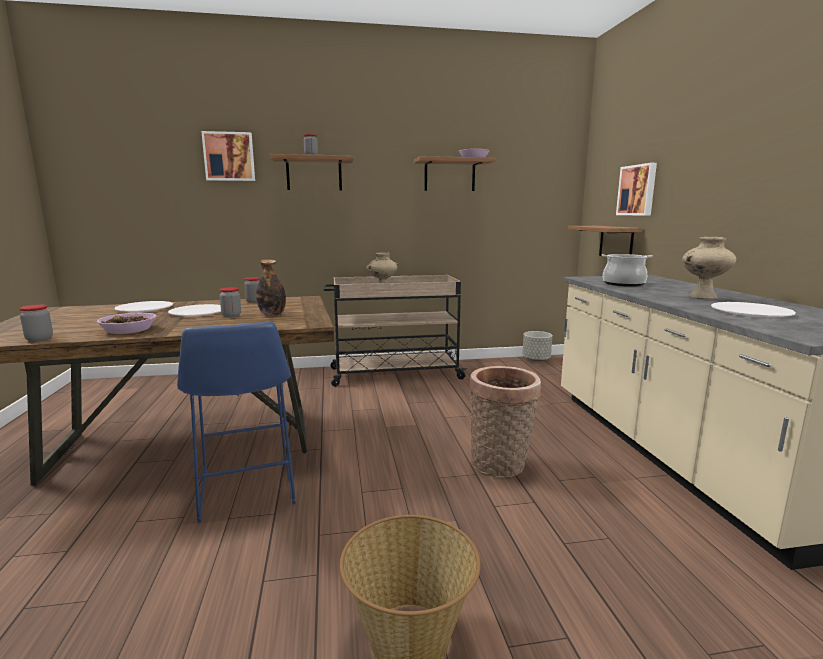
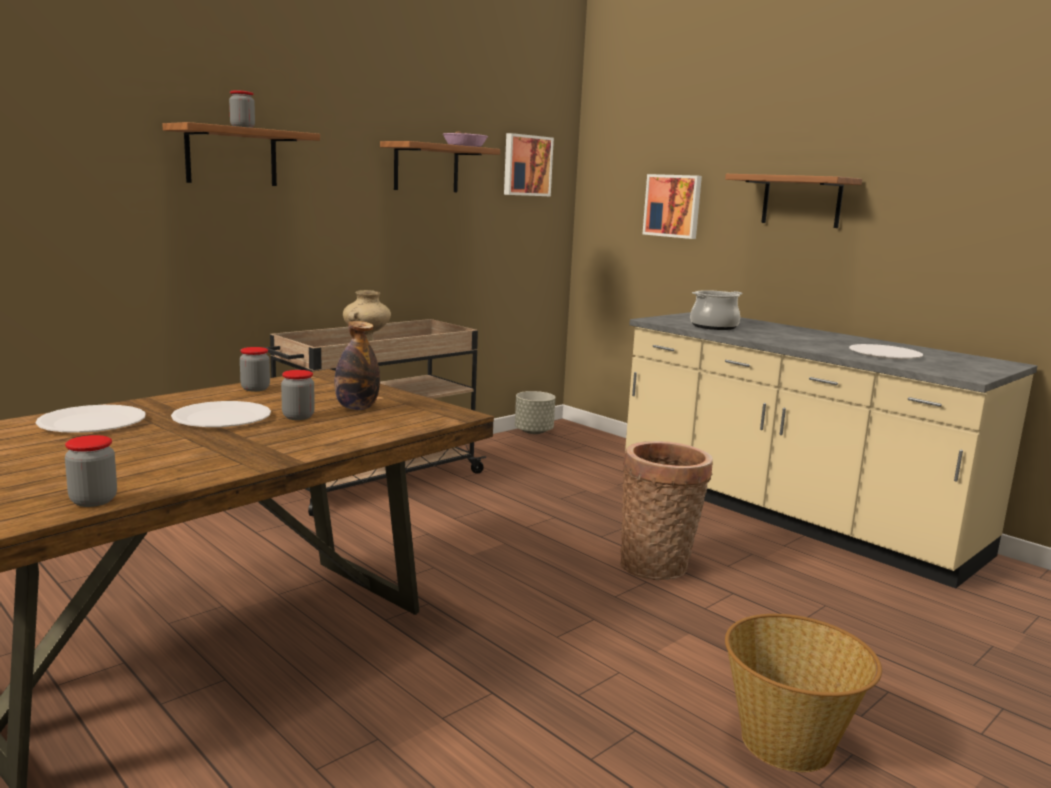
camera: 35 degrees left, 0 degrees up
(128, 330) = (208, 462): bowl -> none
(229, 156) = (79, 116): picture -> picture (526, 165)
(246, 490) = (410, 680): blue stool -> none
(616, 242) = (640, 268): shelf -> shelf (801, 201)
(702, 297) = (815, 339): beige vase -> none

